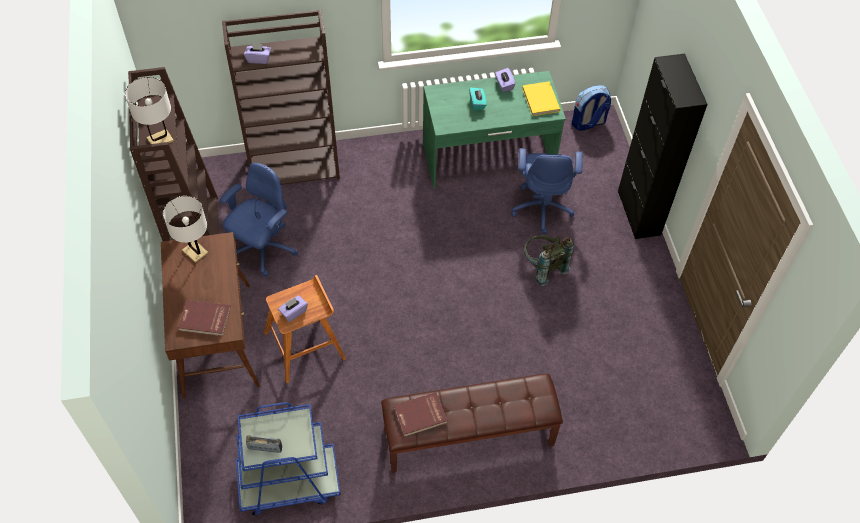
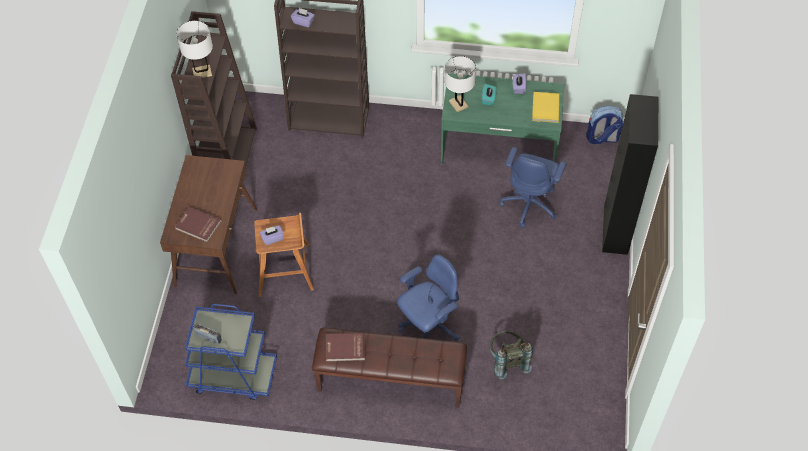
camera: 20 degrees right, 0 degrees up
(195, 252) = (209, 170): white table lamp -> white table lamp (458, 104)
(263, 249) = (279, 182): blue office chair -> blue office chair (429, 327)
(542, 267) = (509, 256): grey backpack -> grey backpack (507, 361)

